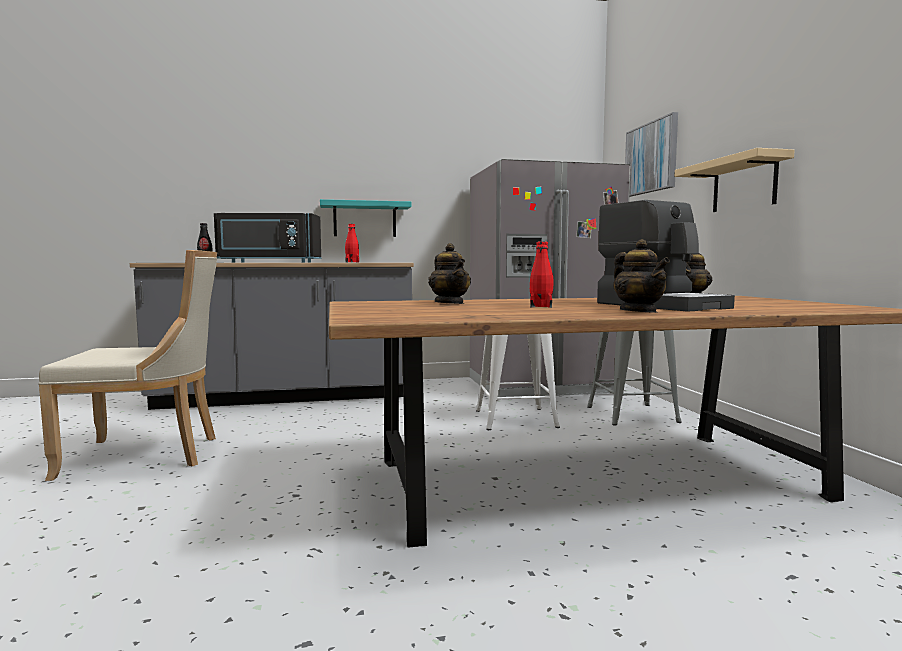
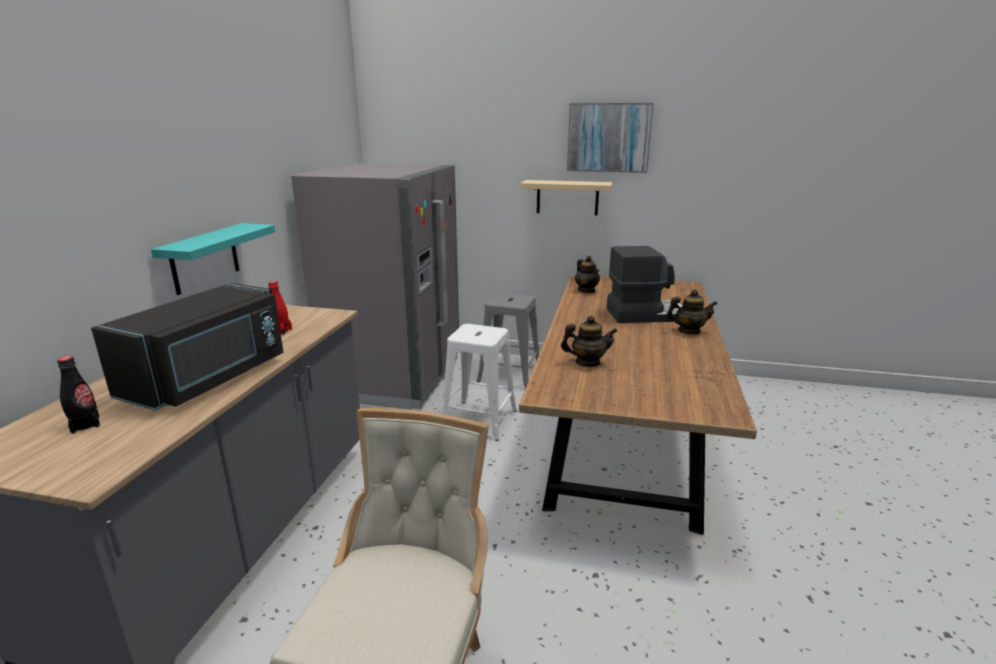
camera: 65 degrees left, 15 degrees up
(540, 306) = (637, 343): red bottle -> none
(651, 158) = (450, 154): picture -> picture (608, 137)

